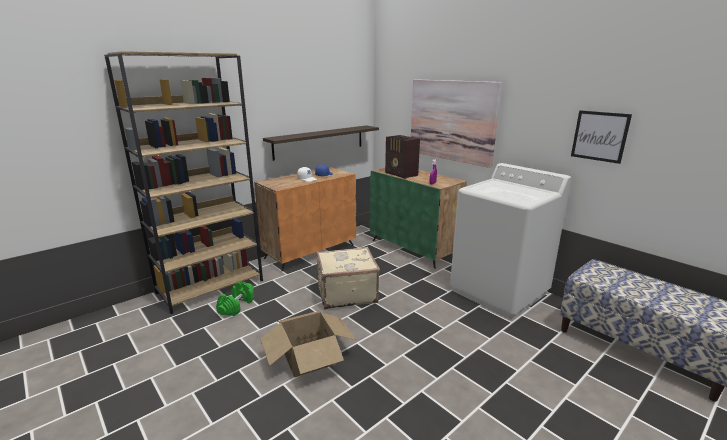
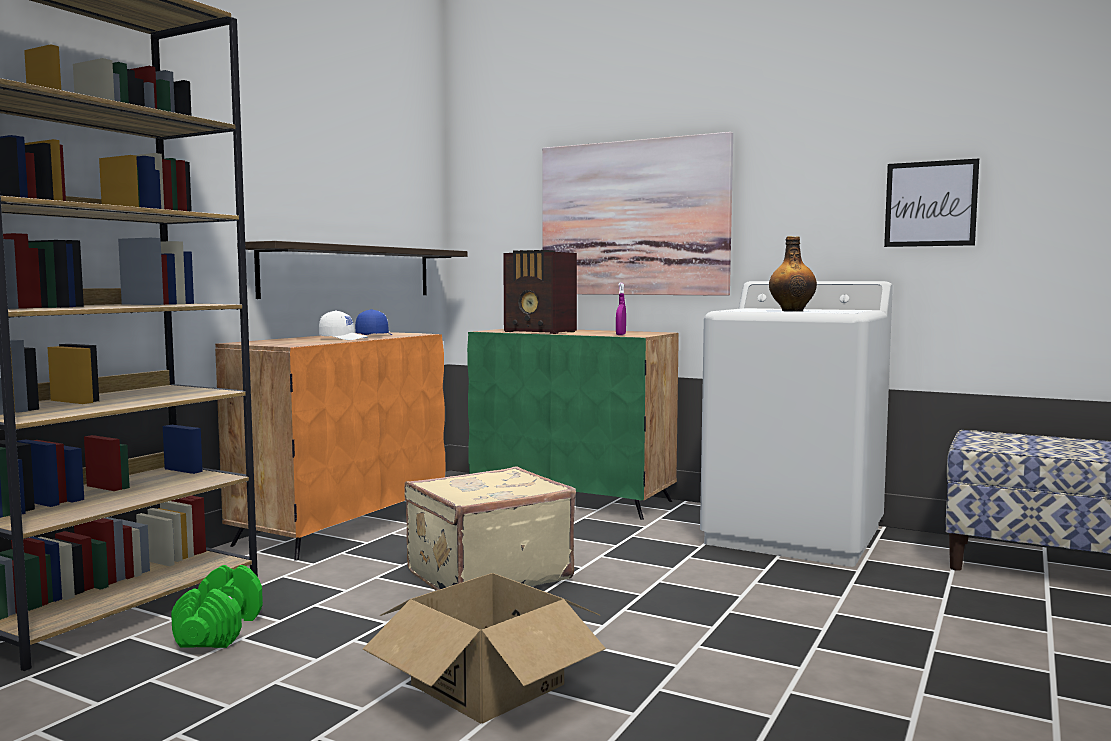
camera: 20 degrees left, 15 degrees down
(502, 193) = (792, 311): none -> bottle

